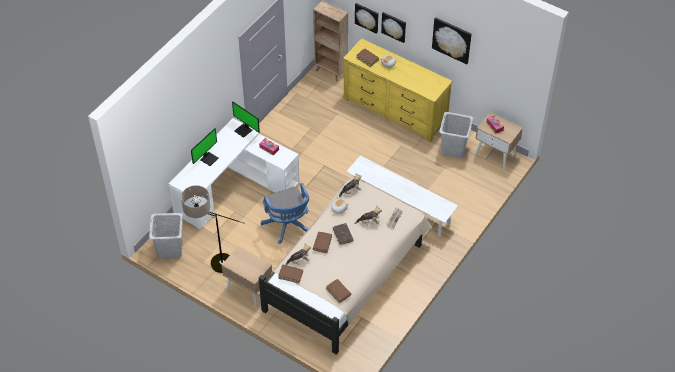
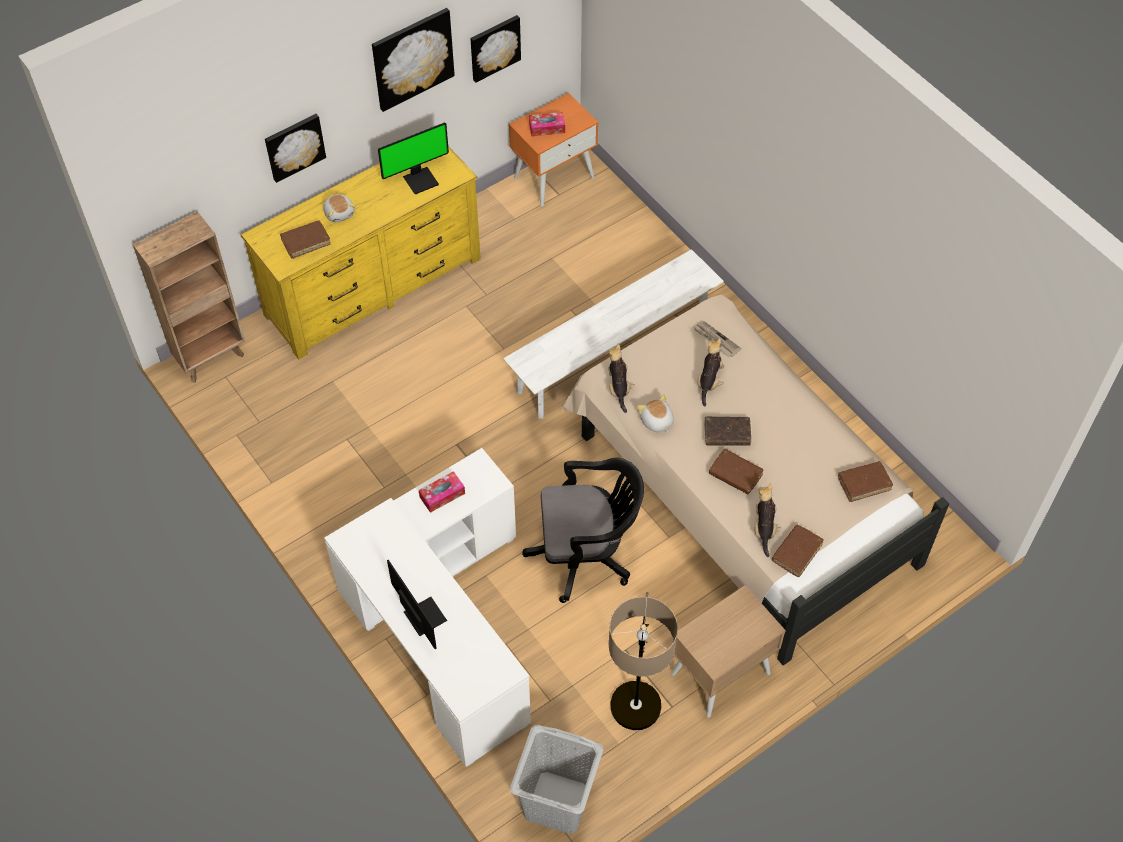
camera: 70 degrees left, 5 degrees up
(244, 130) = (373, 525): monitor -> monitor (420, 179)
(288, 226) = (586, 555): blue office chair -> black office chair
(367, 17) = (233, 184): picture -> picture (494, 47)
(453, 148) = (512, 231): grey laundry basket -> none
(495, 154) = (554, 177): beige nightstand -> orange nightstand

